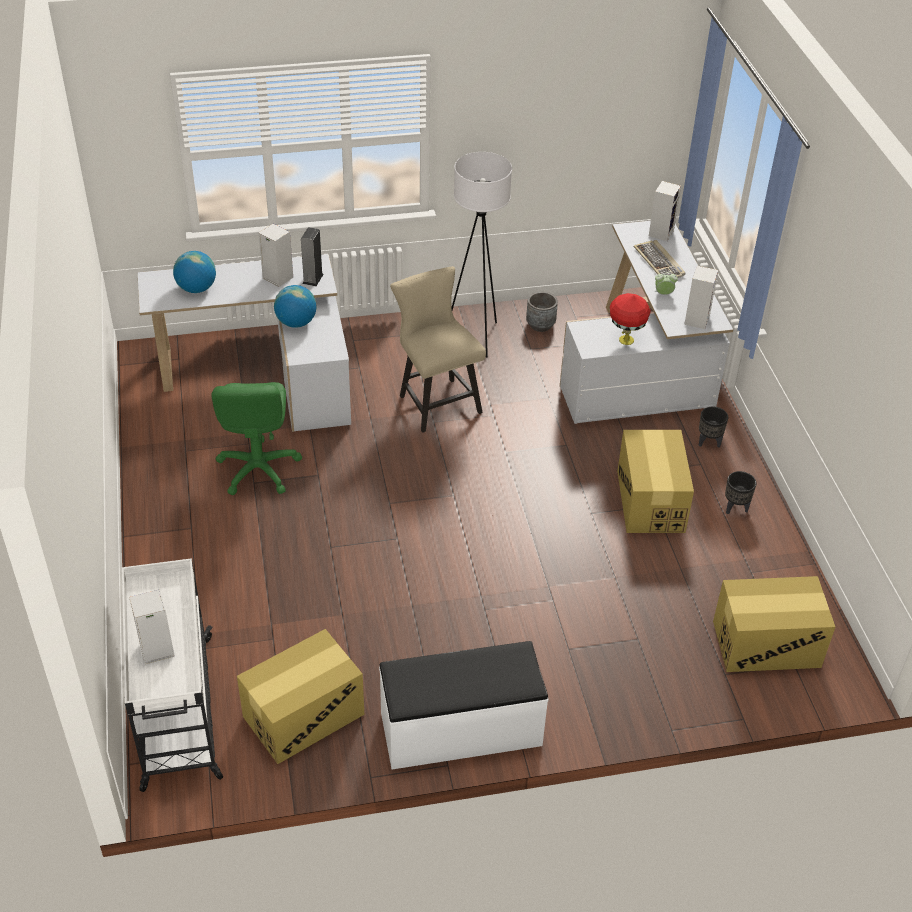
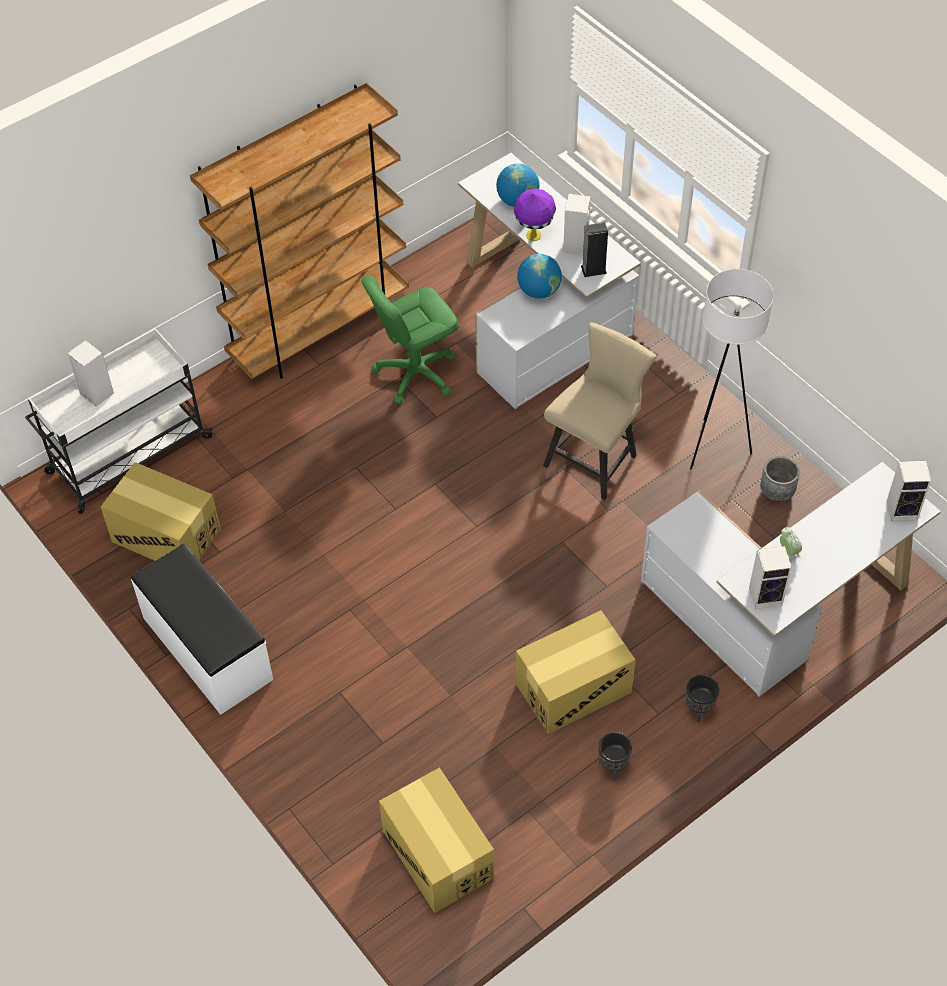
camera: 65 degrees right, 10 degrees up
(151, 512) = (319, 331): none -> brown bookcase
(244, 294) = (534, 235): none -> purple table lamp
(625, 340) = (704, 551): red table lamp -> none
(659, 263) = (843, 528): keyboard -> none

